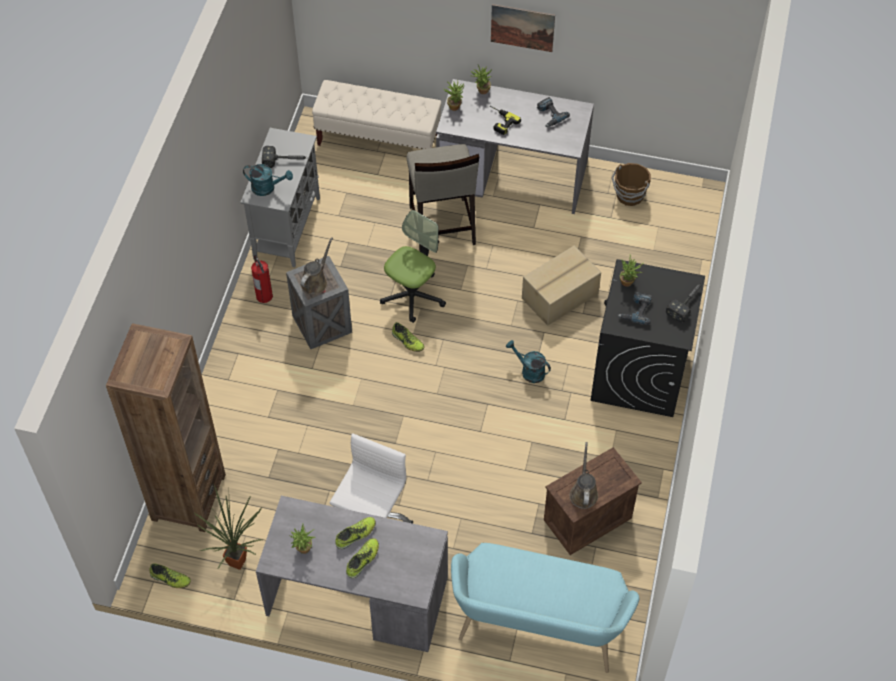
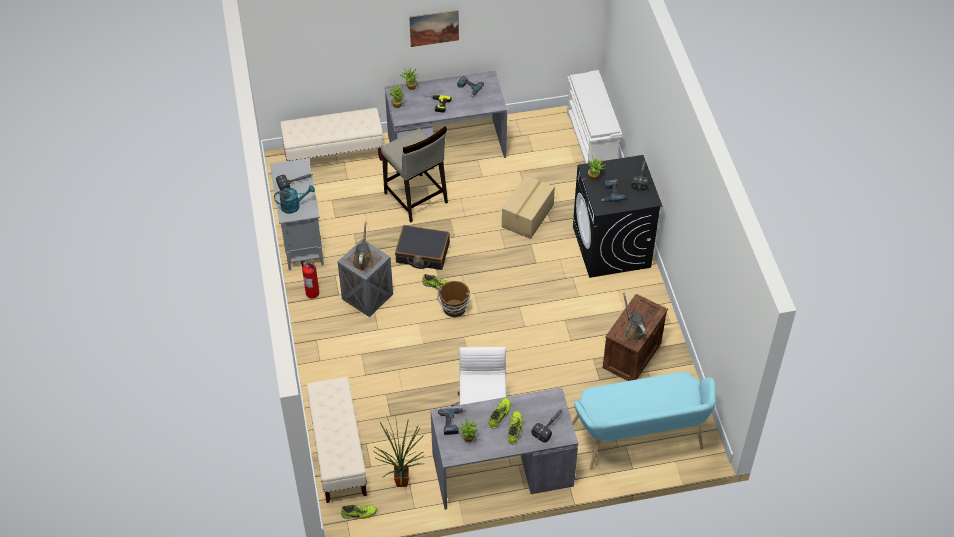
camera: 25 degrees left, 5 degrees down
(188, 497) = (338, 452): brown bookcase -> beige bench
(297, 521) = (452, 422): none -> power drill
(406, 572) = (550, 425): none -> hammer
(412, 295) = (422, 253): office chair -> black suitcase
(529, 371) = (535, 274): turquoise watering can -> none
(629, 196) = (537, 132): brown bucket -> brown bucket (454, 308)
(689, 230) = (591, 141): none -> white shoe rack

